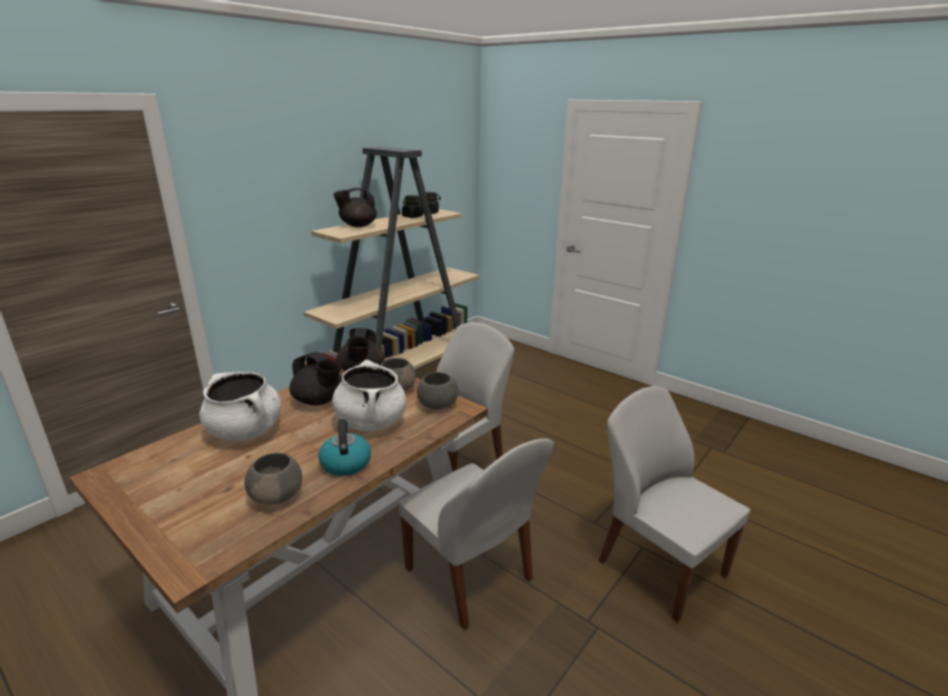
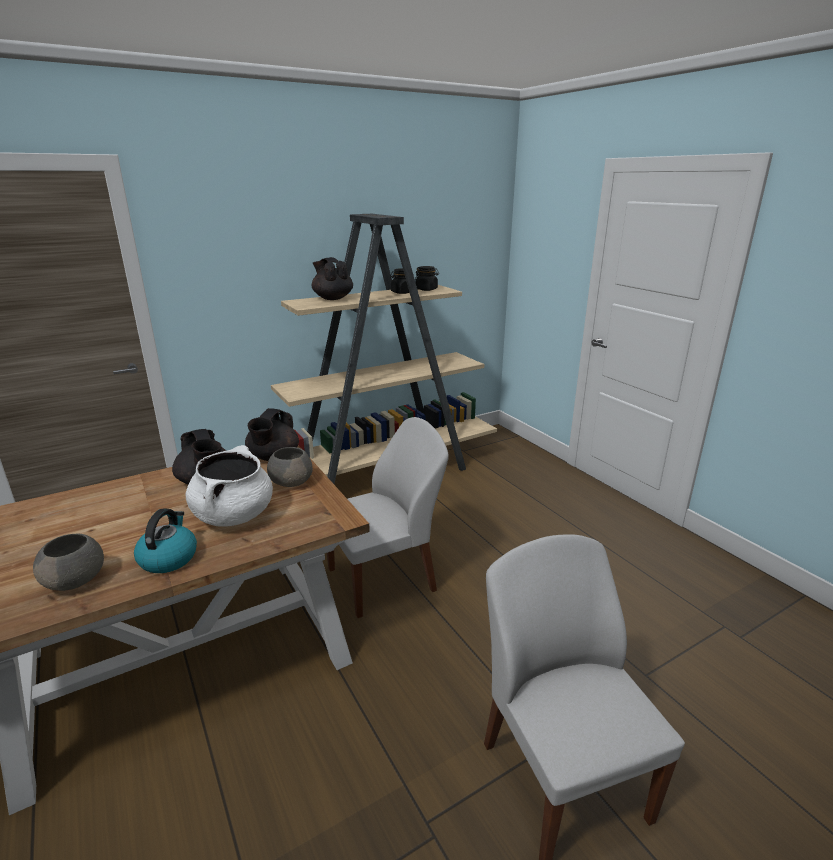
camera: 20 degrees right, 0 degrees up
(246, 431) = (113, 503): white cooking pot -> none
(357, 225) = (332, 298): black teapot -> black teapot turned 60 degrees clockwise
(437, 405) = (317, 509): grey bowl -> none
(470, 577) = (323, 718): white chair -> none

